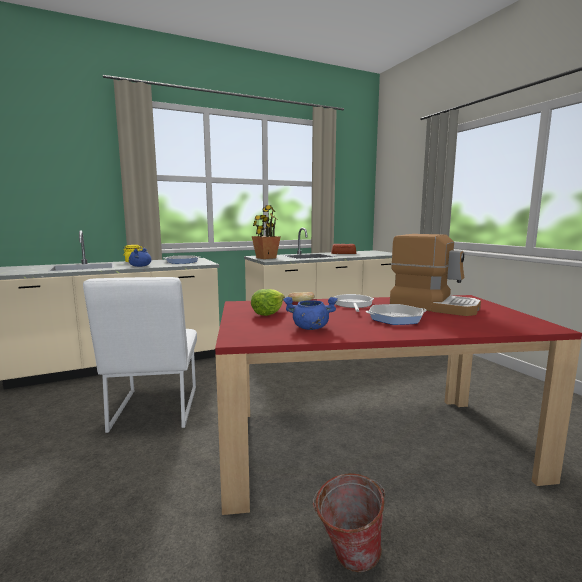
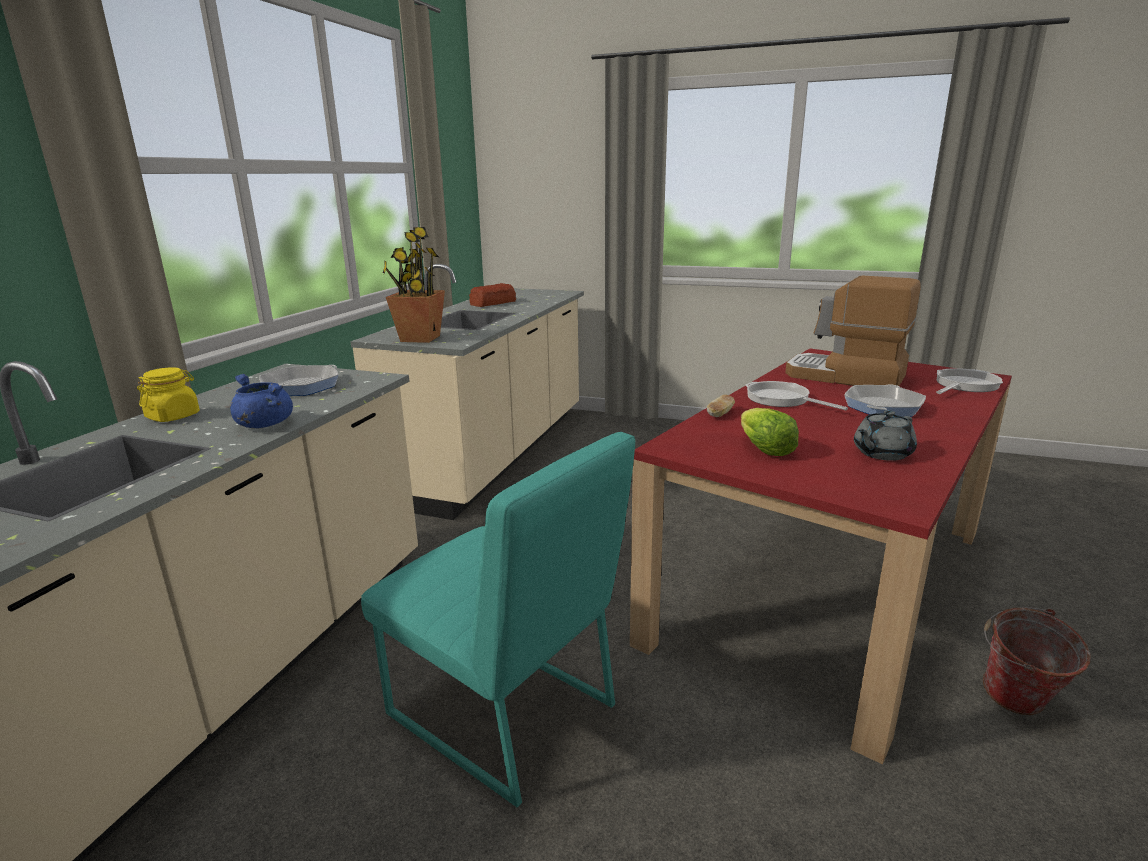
camera: 45 degrees left, 10 degrees up
(154, 409) = (505, 713): white chair -> turquoise chair
(309, 328) = (881, 453): blue cooking pot -> grey teapot
(433, 306) = (845, 376): coffee machine -> coffee machine turned 135 degrees counterclockwise
(505, 326) = (964, 385): none -> frying pan

